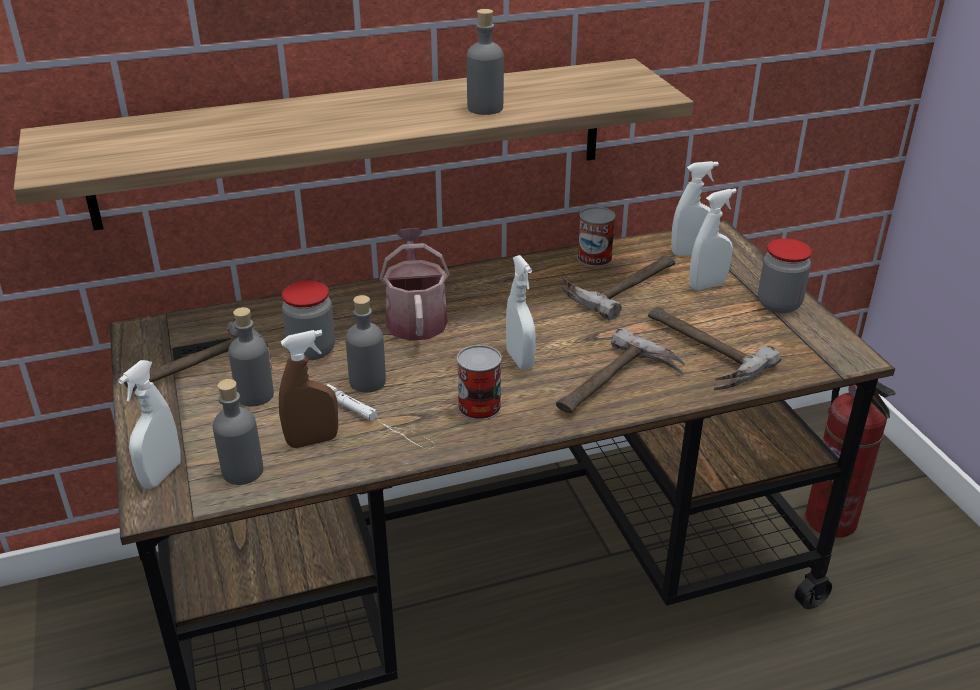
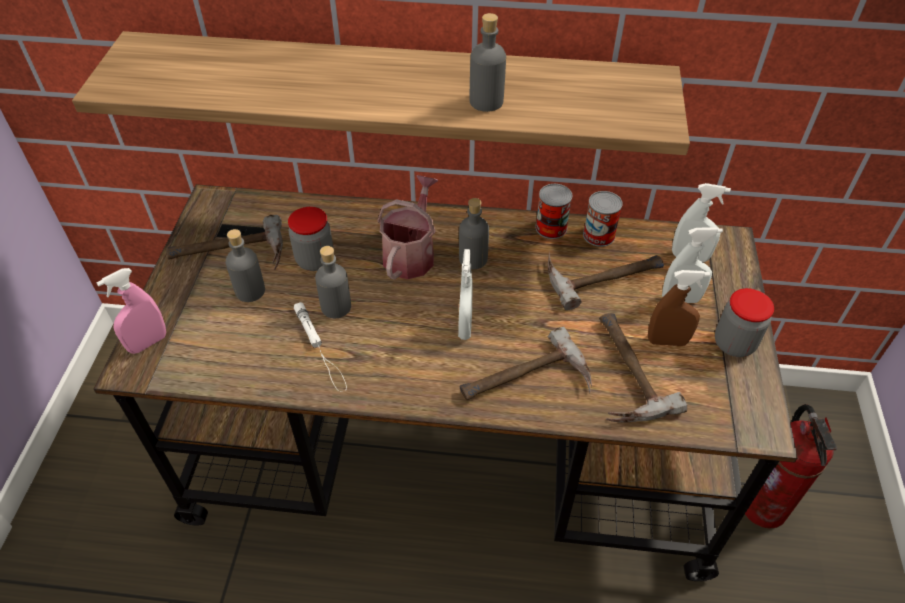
camera: 25 degrees right, 15 degrees up
(161, 475) = (148, 343): white spray bottle -> pink spray bottle
(242, 471) = (201, 361): grey bottle -> grey bottle (473, 259)
(312, 441) = (263, 350): brown spray bottle -> brown spray bottle (667, 341)
(479, 406) = (403, 363): can -> can (551, 227)

